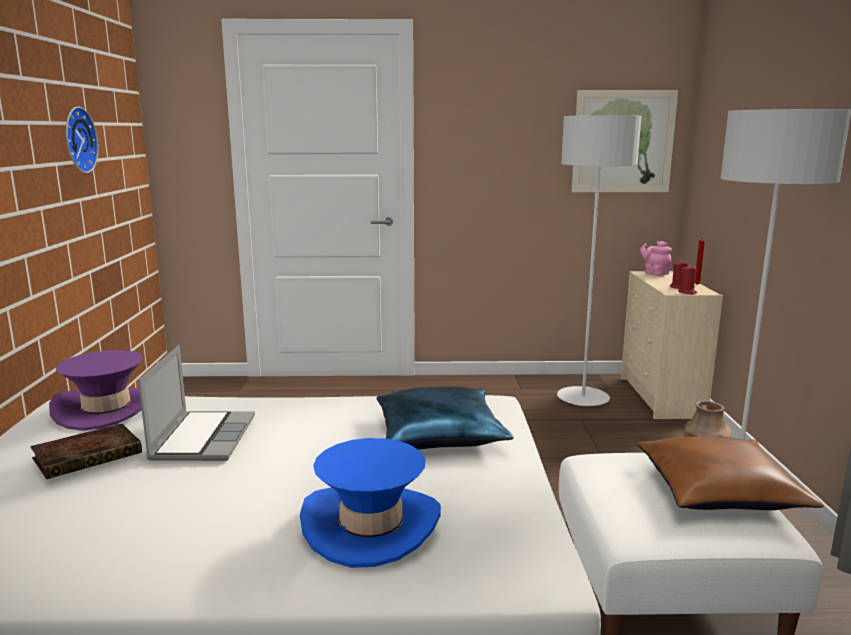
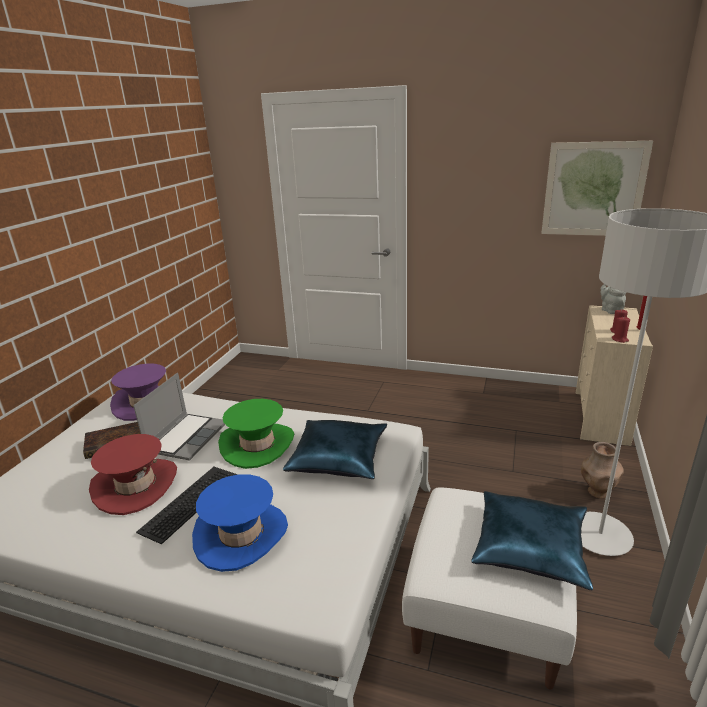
camera: 20 degrees right, 10 degrees up
(77, 140) = (149, 204): wall clock -> none
(160, 498) = (136, 486): none -> red hat
(262, 502) = (189, 501): none -> keyboard
(318, 433) = (257, 445): none -> green hat
(583, 399) = (529, 410): grey floor lamp -> none
(654, 273) = (610, 310): pink teapot -> grey teapot
(718, 489) = (530, 546): brown pillow -> blue pillow

